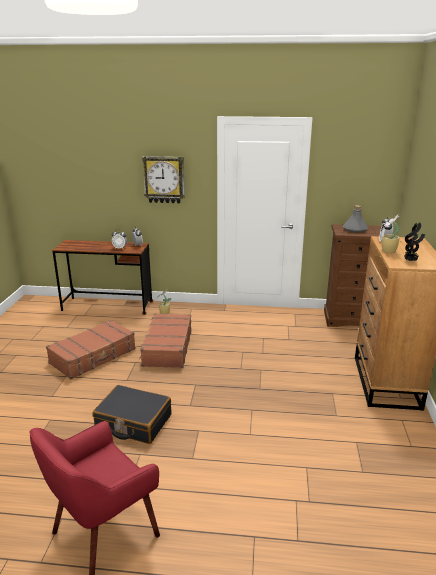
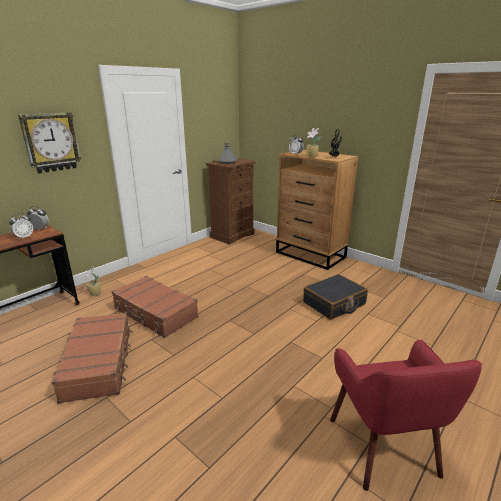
camera: 55 degrees left, 0 degrees up
(133, 422) = (245, 373): black suitcase -> black suitcase (334, 303)

